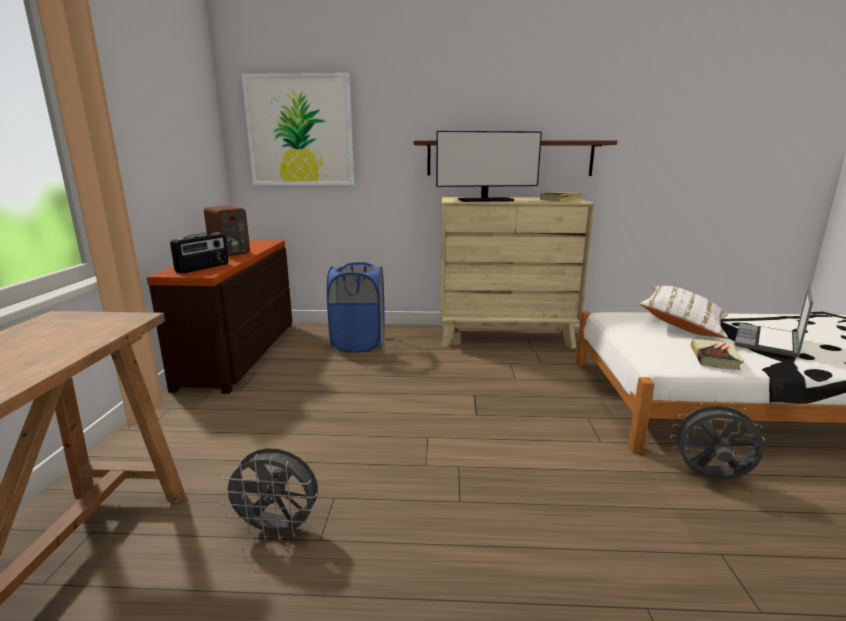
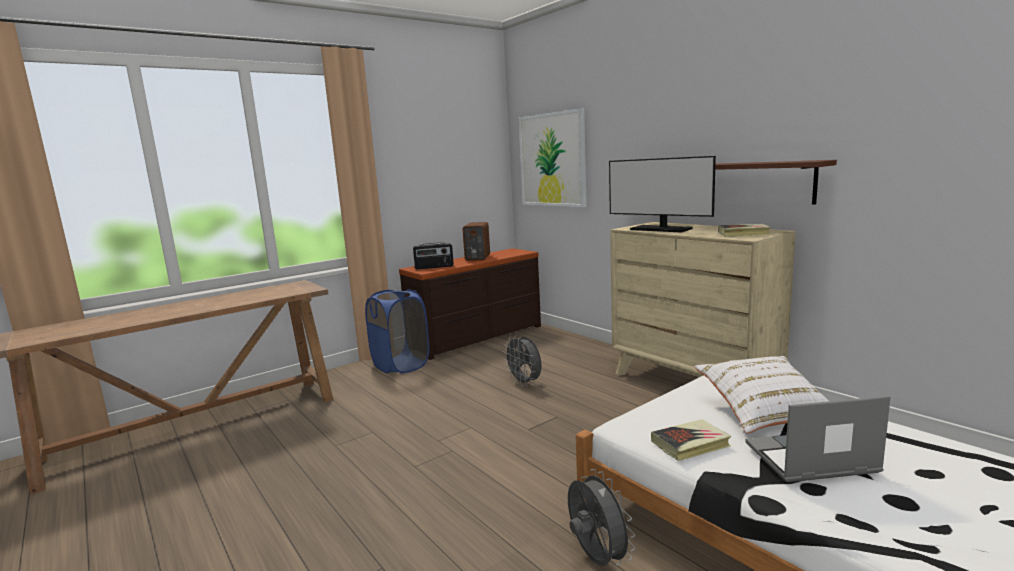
camera: 50 degrees right, 5 degrees down
(278, 529) = (331, 432): grey fan -> grey fan (525, 383)
(359, 344) = (557, 352): blue laundry basket -> blue laundry basket (401, 365)

